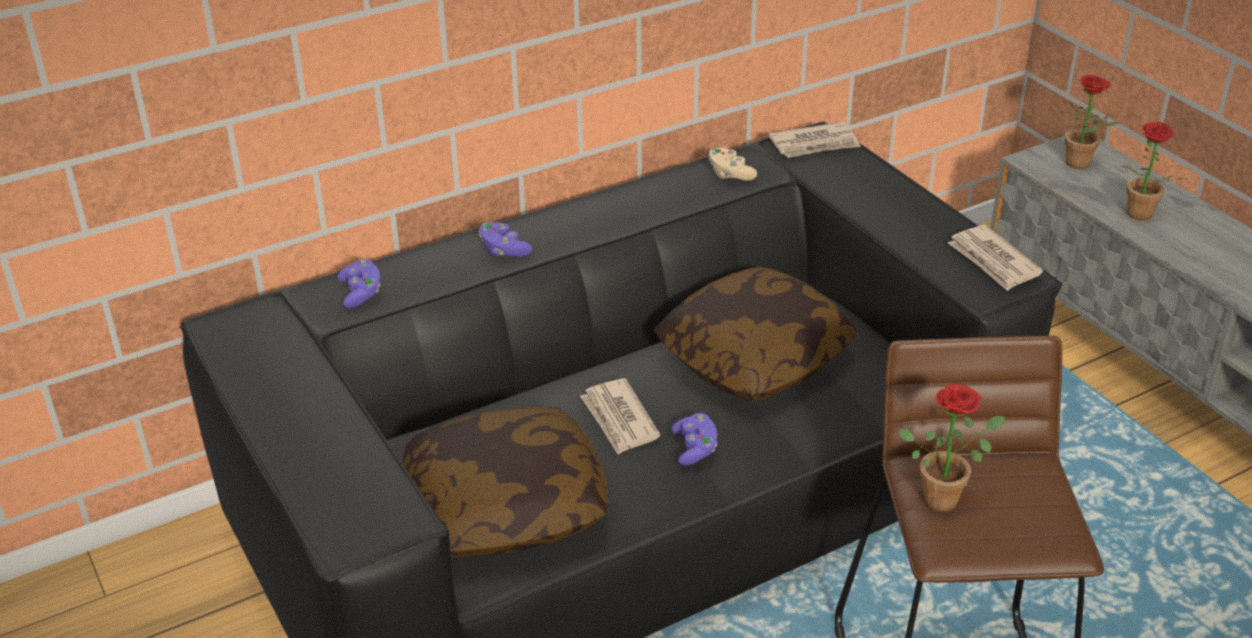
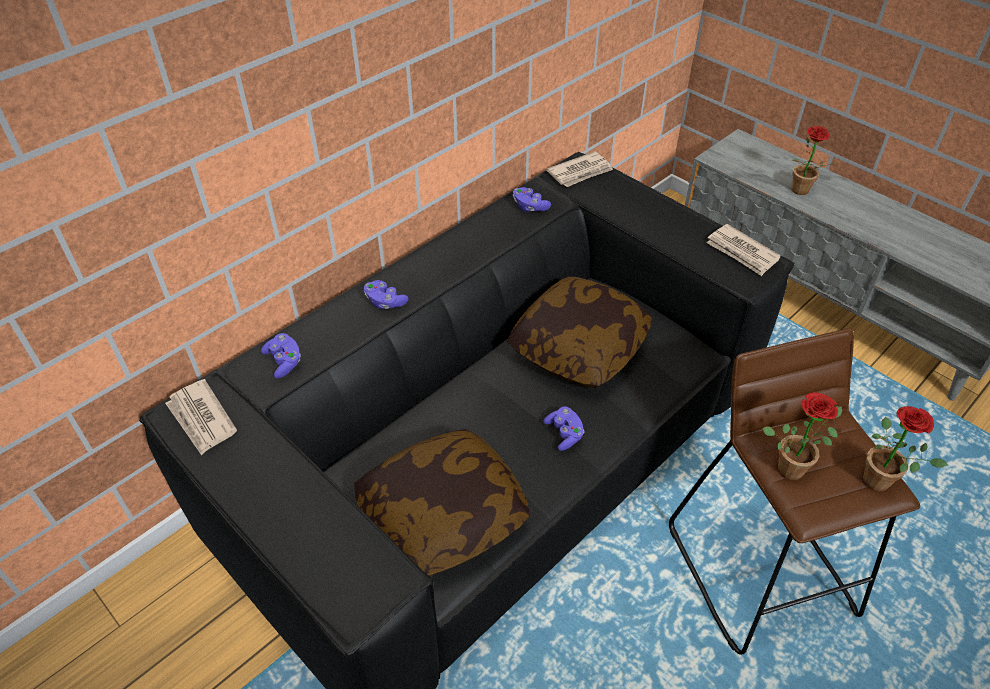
camera: 15 degrees left, 10 degrees up
(619, 419) = (501, 419): newspaper -> newspaper (201, 419)
(730, 174) = (529, 207): beige game controller -> purple game controller
(1082, 165) = (748, 156): potted plant -> potted plant (882, 482)

